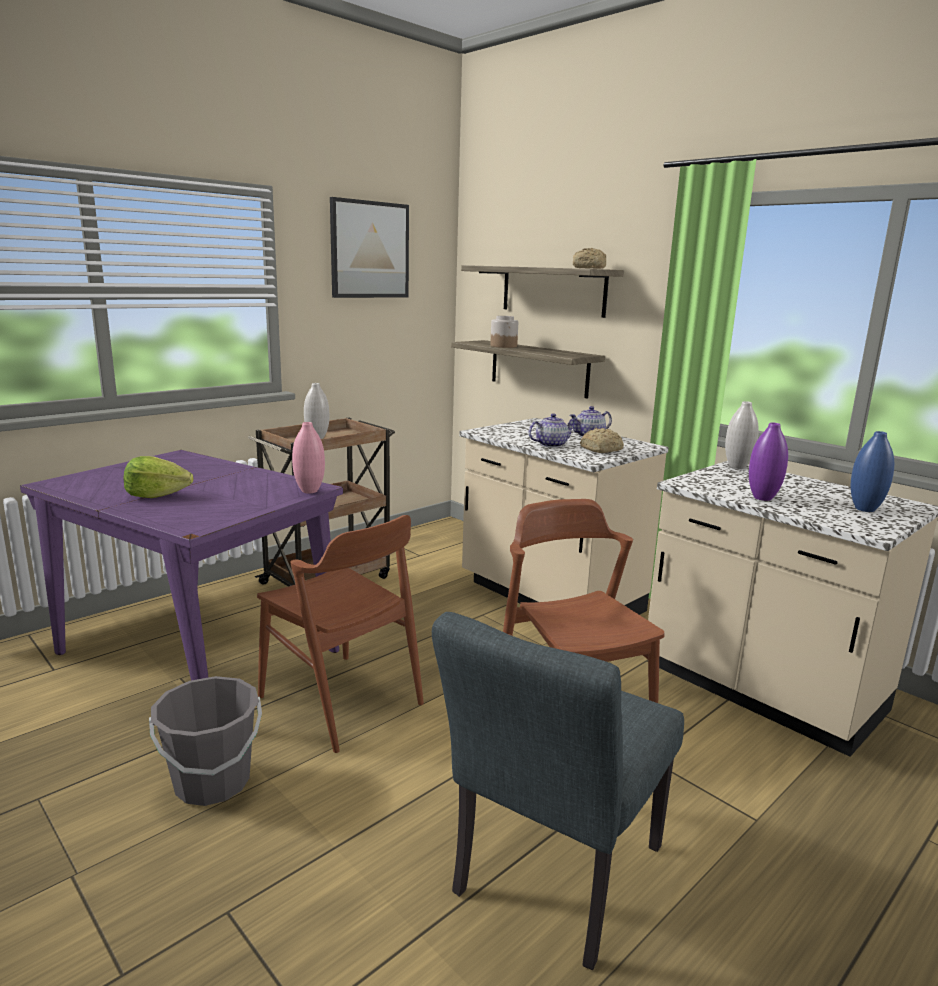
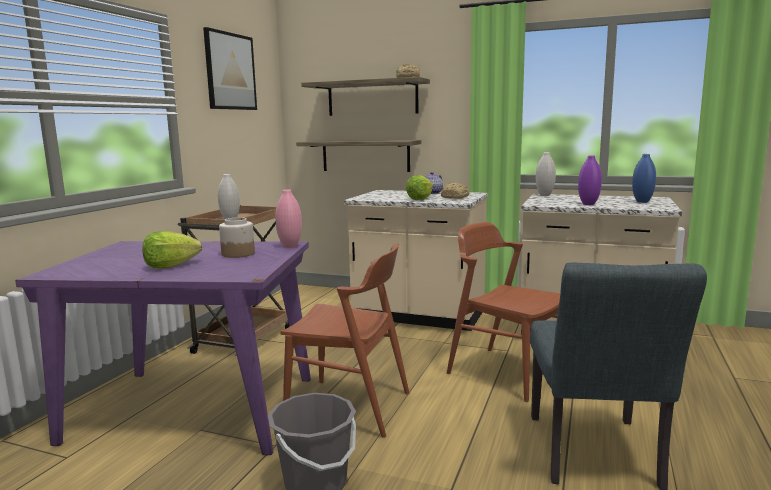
camera: 25 degrees left, 5 degrees down
(504, 346) = (341, 141): jar -> jar (238, 254)
(550, 445) = (420, 199): teapot -> lettuce

